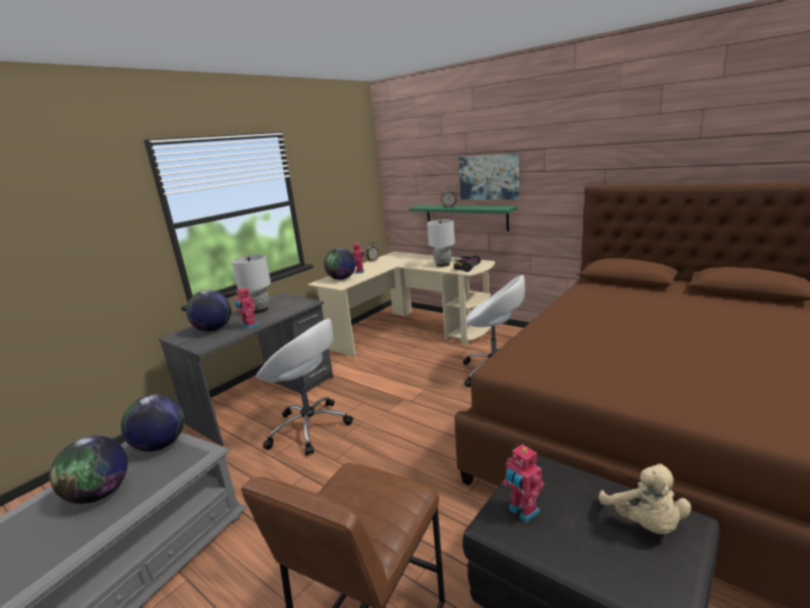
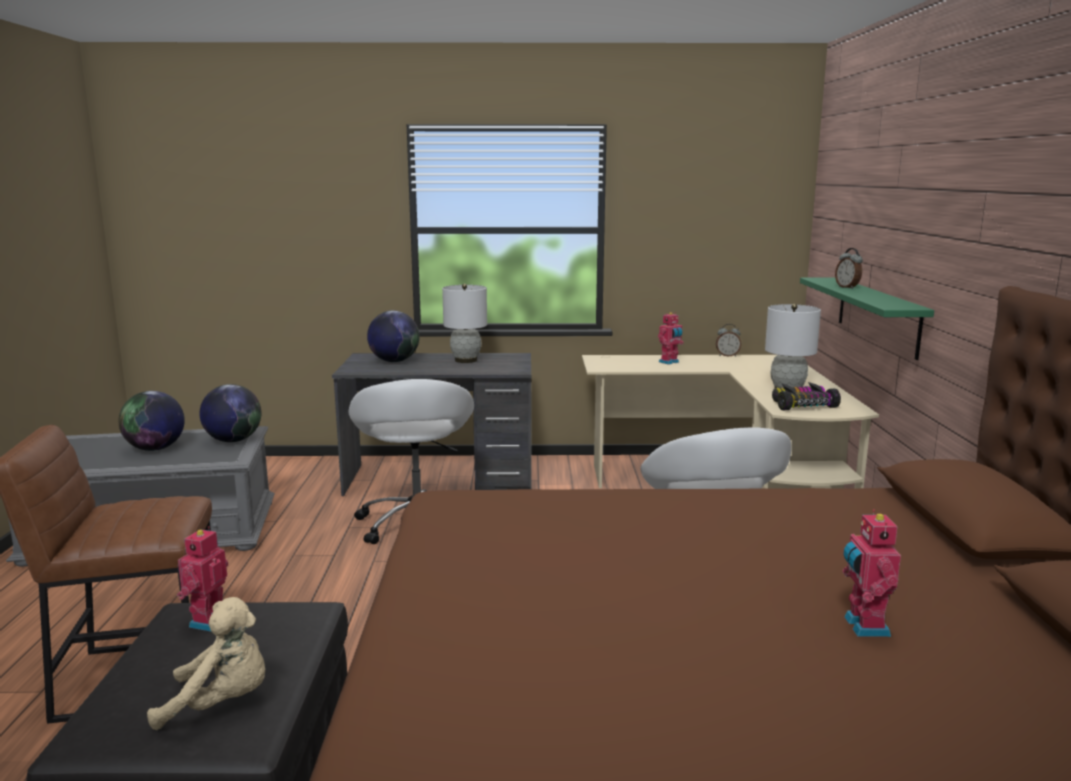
camera: 50 degrees right, 5 degrees down
(249, 326) = (418, 369): toy robot -> toy robot (863, 626)
(342, 279) = (626, 362): globe -> none
(489, 177) = (911, 240): picture -> none
(645, 523) = (221, 704): beige plush toy -> beige plush toy turned 135 degrees counterclockwise

